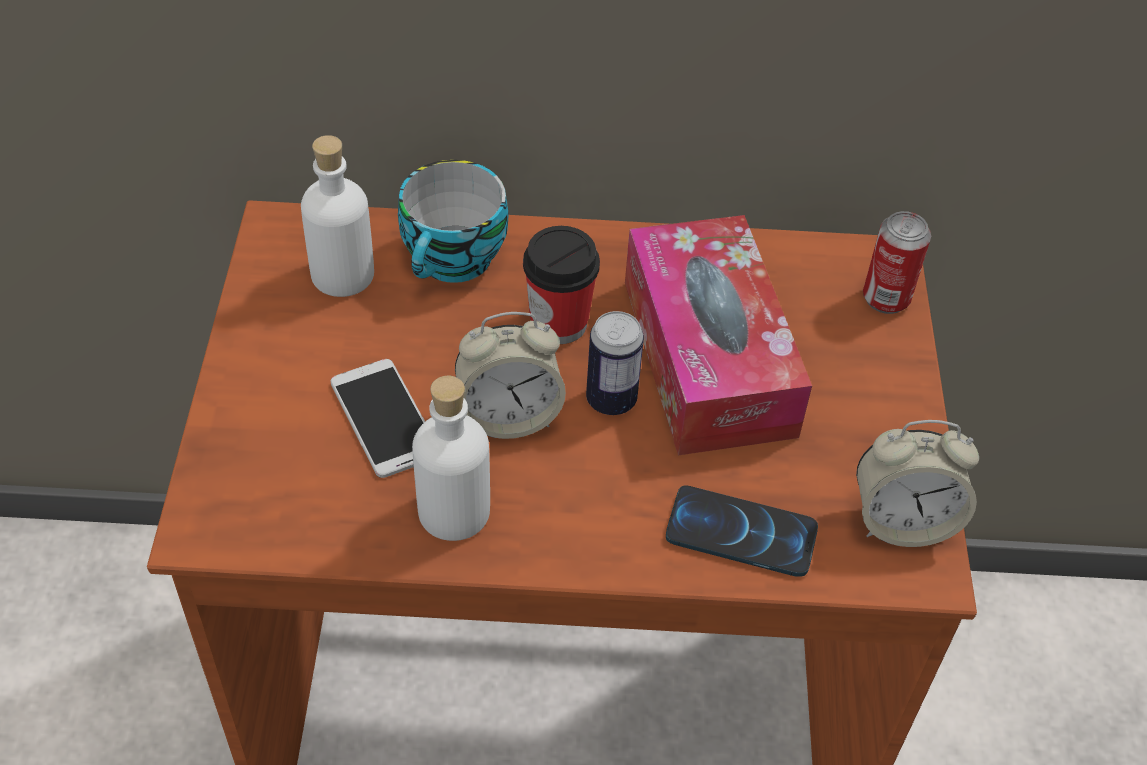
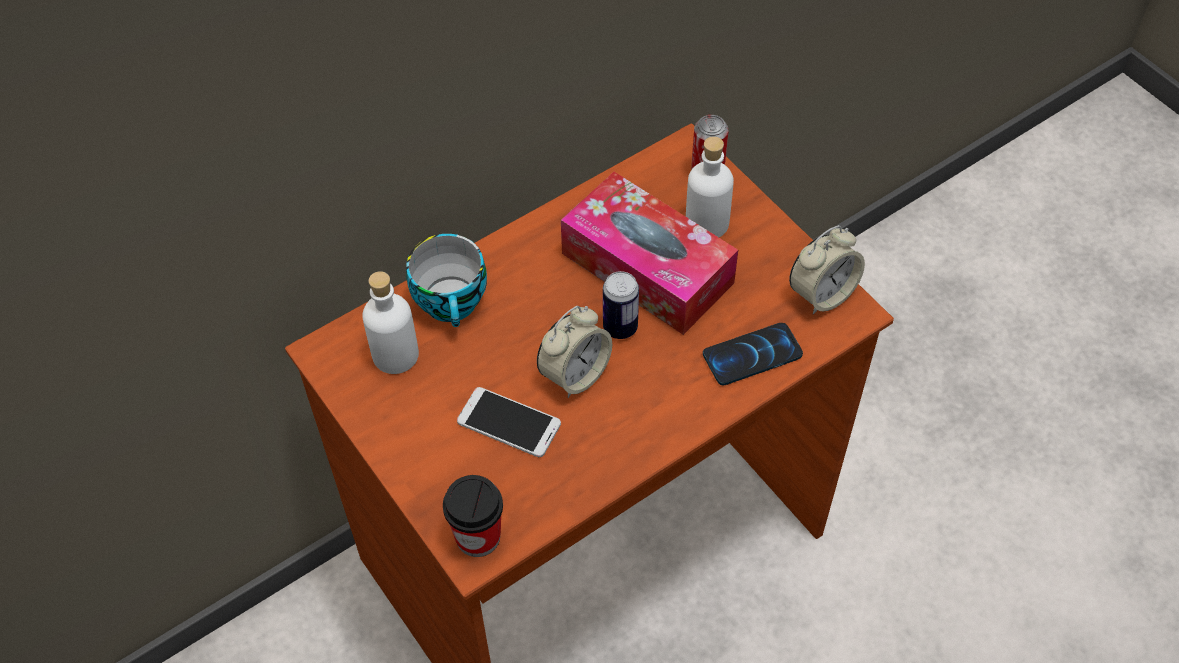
camera: 35 degrees left, 5 degrees up
(454, 511) = (598, 447): white bottle -> white bottle (707, 223)
(559, 323) = (549, 301): cup -> cup (478, 536)

